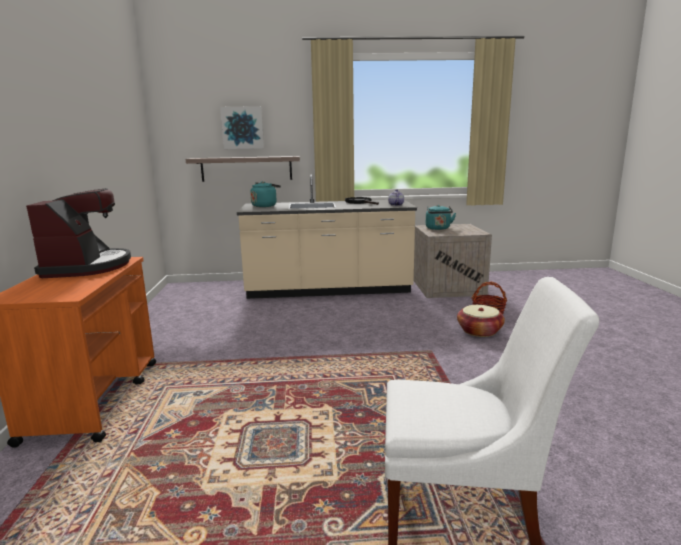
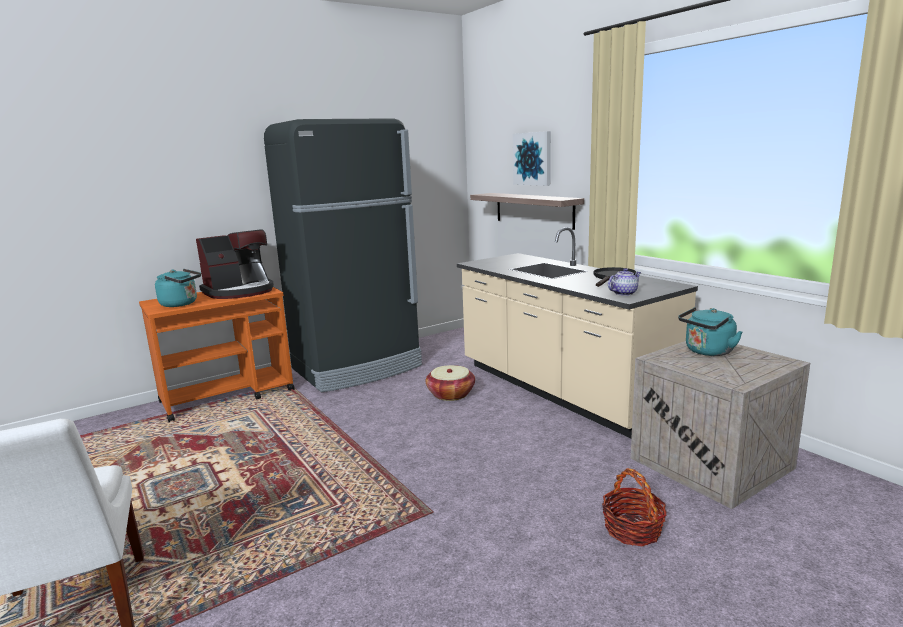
camera: 60 degrees right, 0 degrees up
(163, 332) = (358, 368): none -> black fridge
(265, 206) = (511, 260): turquoise kettle -> turquoise kettle (181, 304)
(479, 331) = (546, 536): basket -> basket (451, 394)

